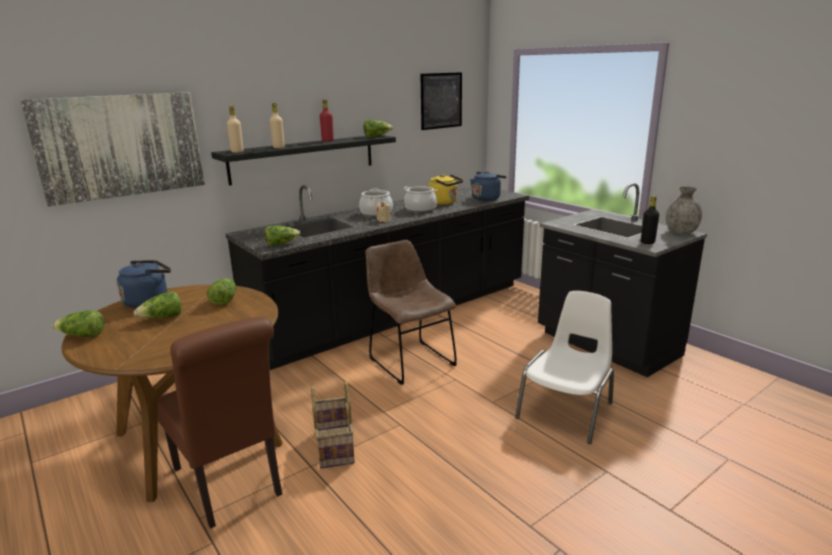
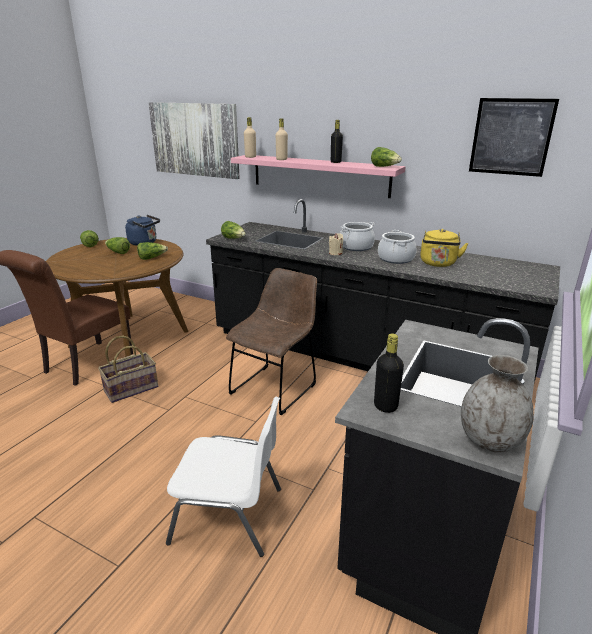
camera: 65 degrees right, 5 degrees up
(304, 158) = (319, 175): black shelf -> pink shelf
(327, 140) = (335, 162): red bottle -> black bottle
(487, 198) = (493, 279): blue kettle -> none

